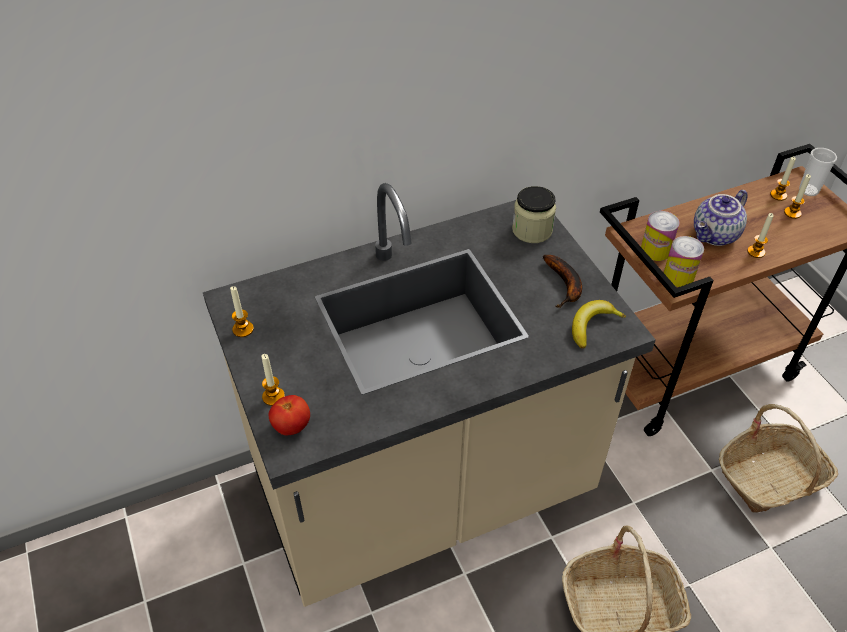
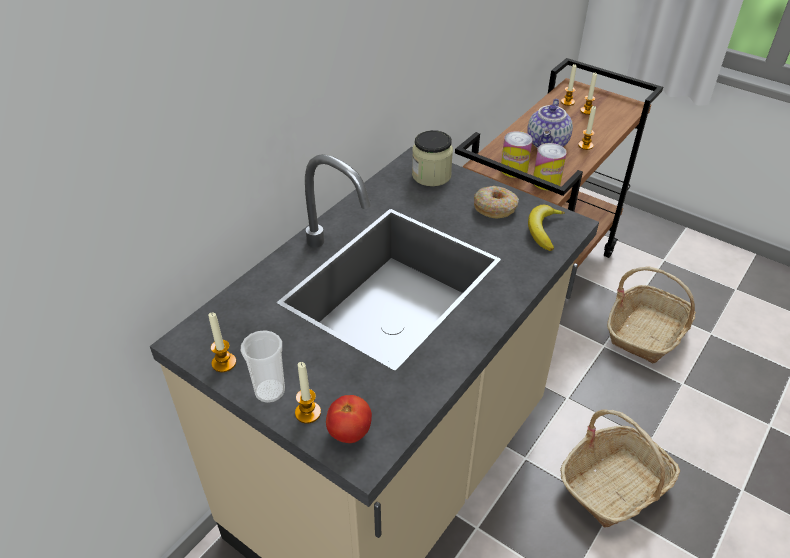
camera: 30 degrees left, 5 degrees down
(565, 285) = (495, 208): banana -> donut
(808, 190) = (584, 92): cup -> cup (270, 391)

